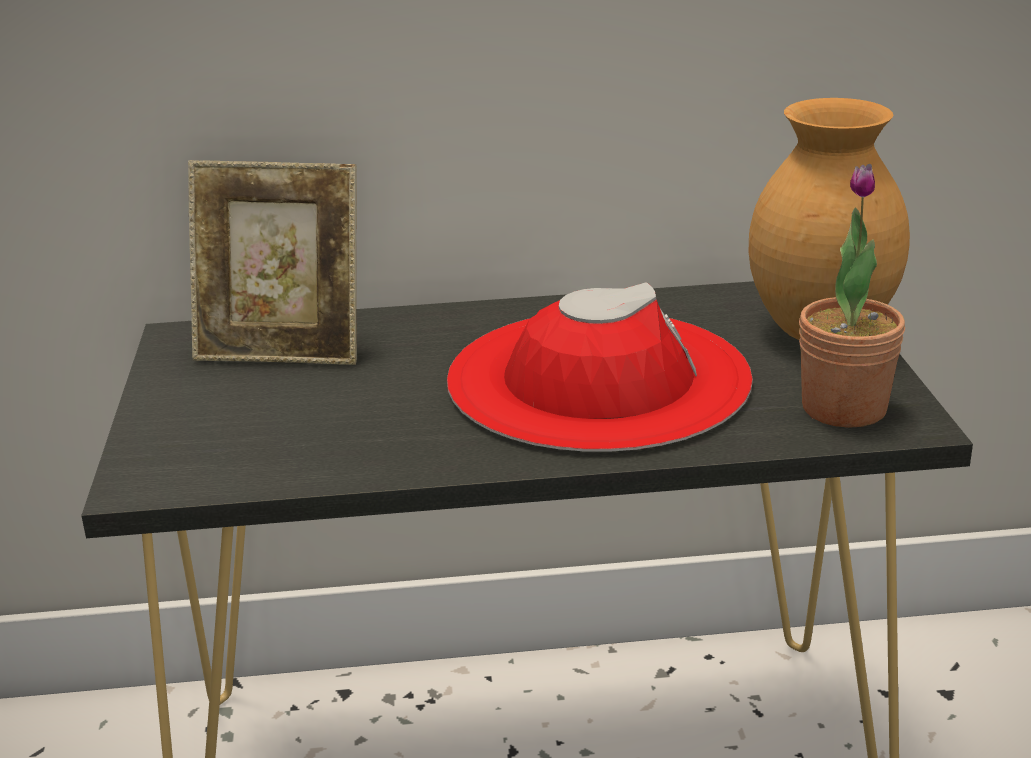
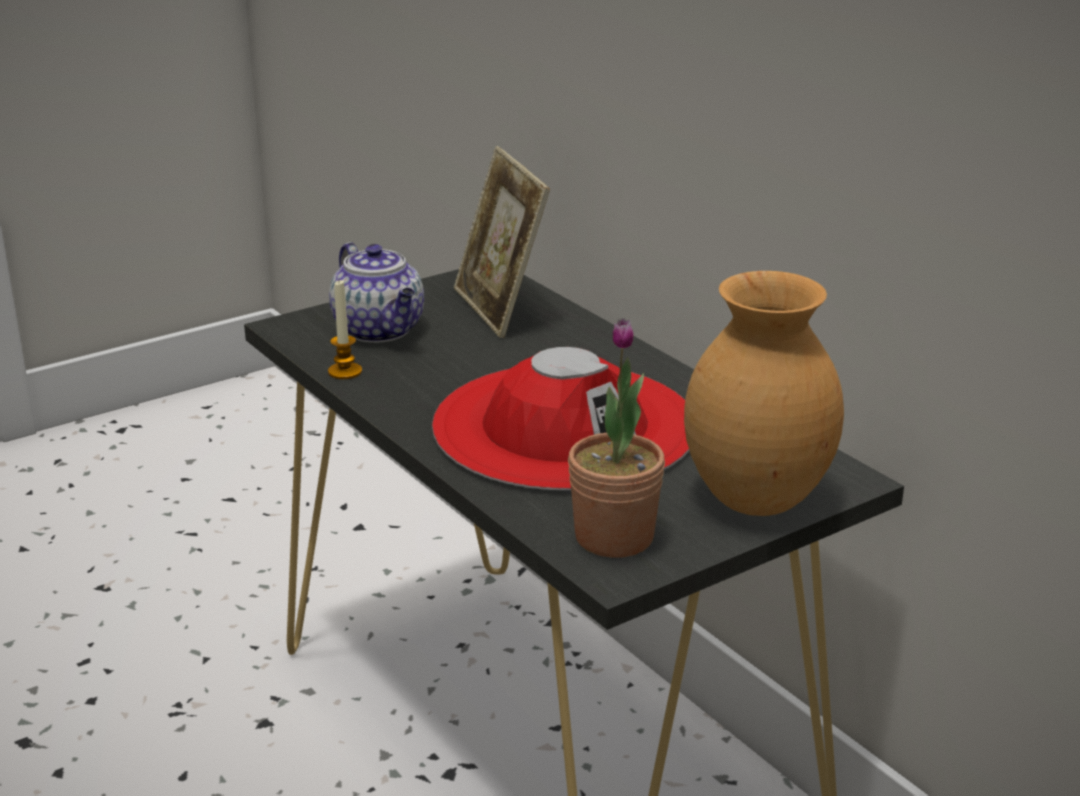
camera: 60 degrees right, 0 degrees up
(240, 427) = (380, 331): none -> teapot
(323, 471) = (345, 372): none -> candle

